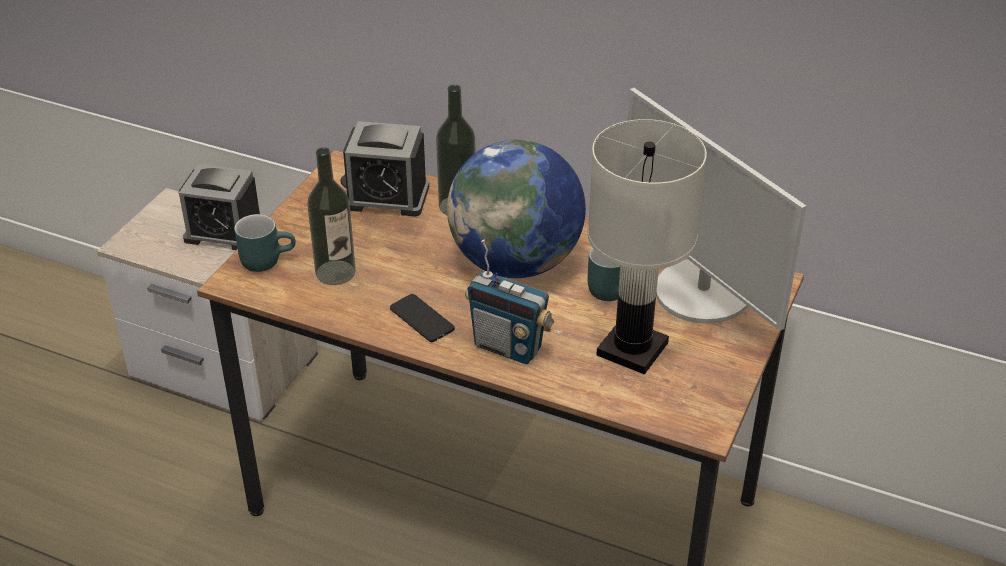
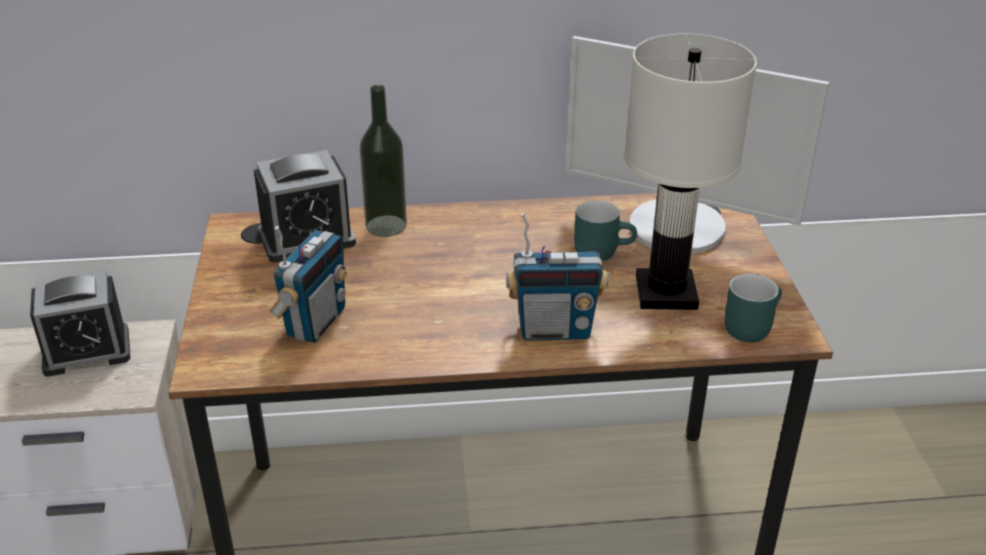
camera: 30 degrees left, 5 degrees down
(267, 259) = (225, 334): turquoise mug -> turquoise mug (749, 325)
(335, 272) = (315, 322): bottle -> radio
(422, 319) = (446, 334): phone -> none
(516, 263) = (489, 256): globe -> none

